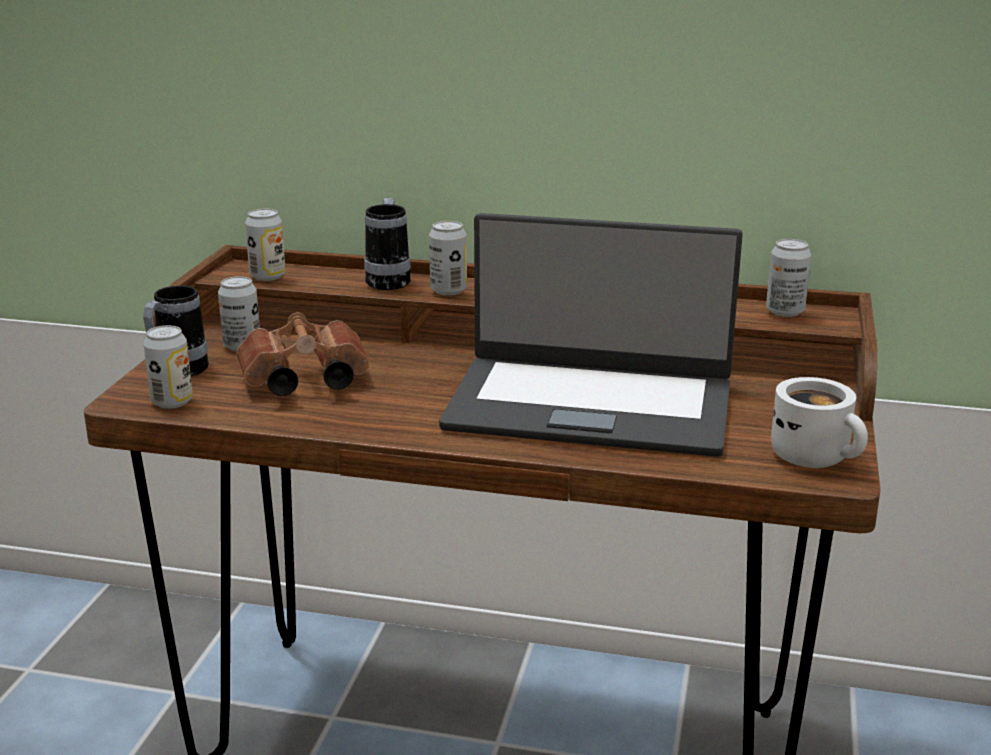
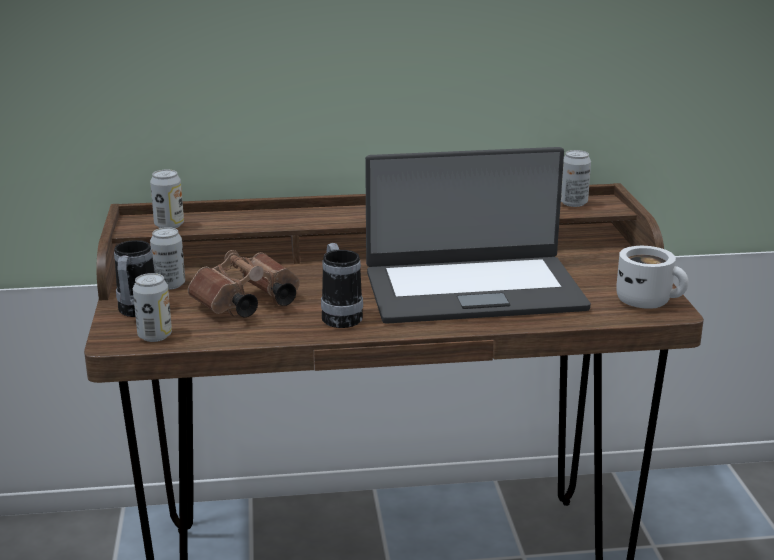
camera: 20 degrees left, 0 degrees up
(389, 279) = (270, 215): mug -> mug (340, 316)
(448, 290) = (324, 218): can -> none

